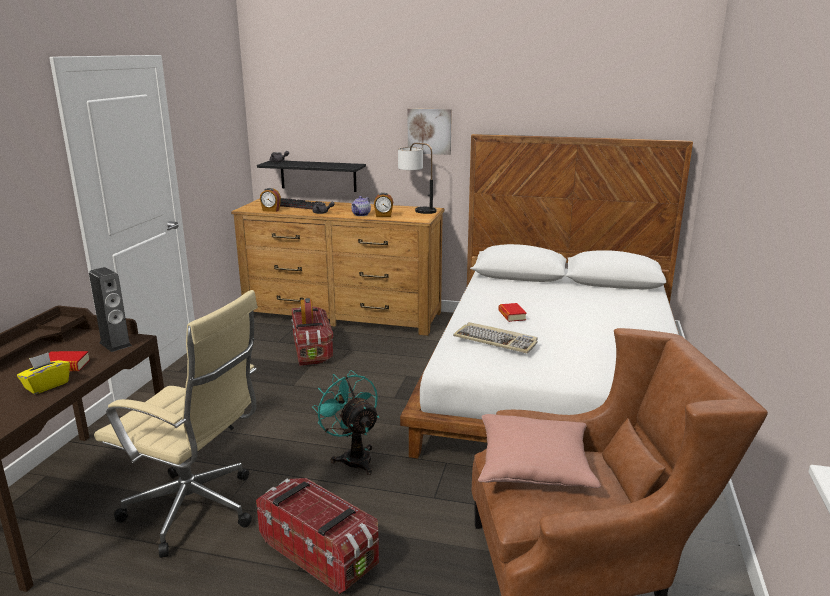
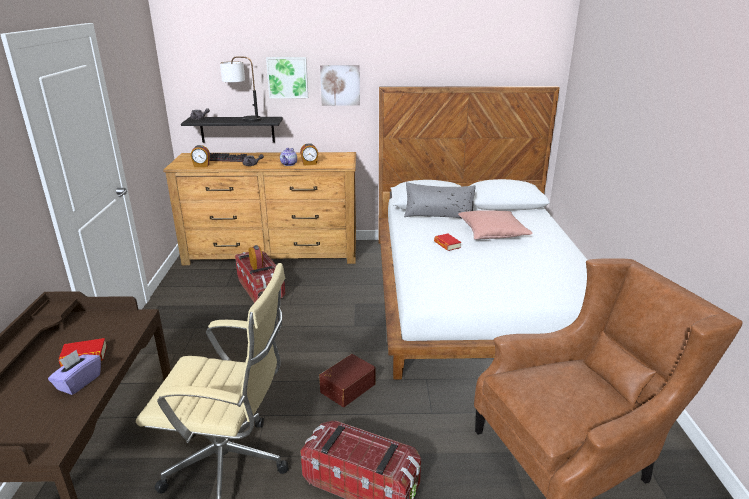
camera: 15 degrees left, 5 degrees up
(46, 385) = (78, 382): yellow tissue box -> purple tissue box
(115, 344) = (122, 324): speaker -> none
(353, 457) = (347, 387): turquoise fan -> brown storage box
(373, 120) = (287, 77): none -> picture
(416, 210) = (334, 155): table lamp -> table lamp (243, 119)
(496, 340) = (449, 270): keyboard -> none
(523, 286) = (438, 215): none -> grey pillow
(534, 466) = (542, 382): pink pillow -> pink pillow (492, 233)

